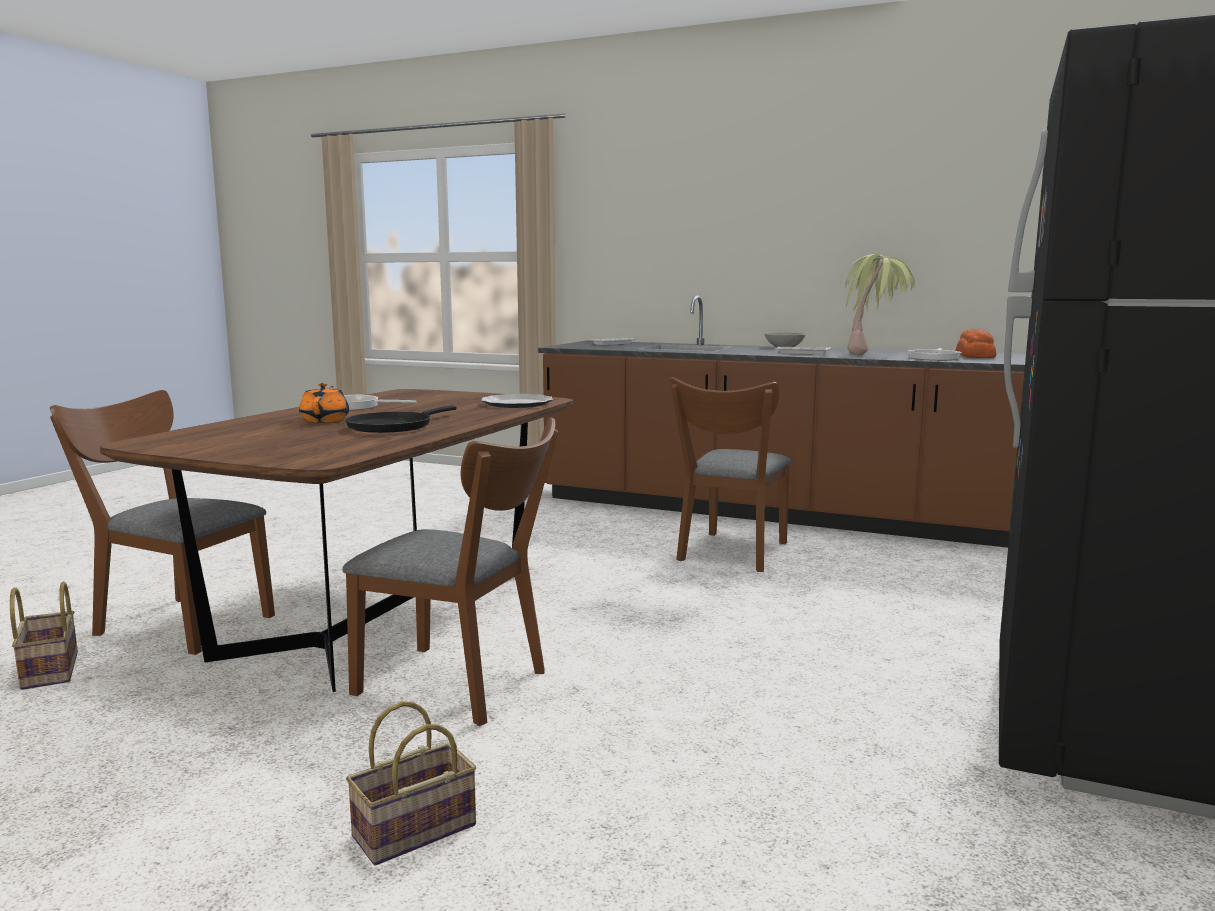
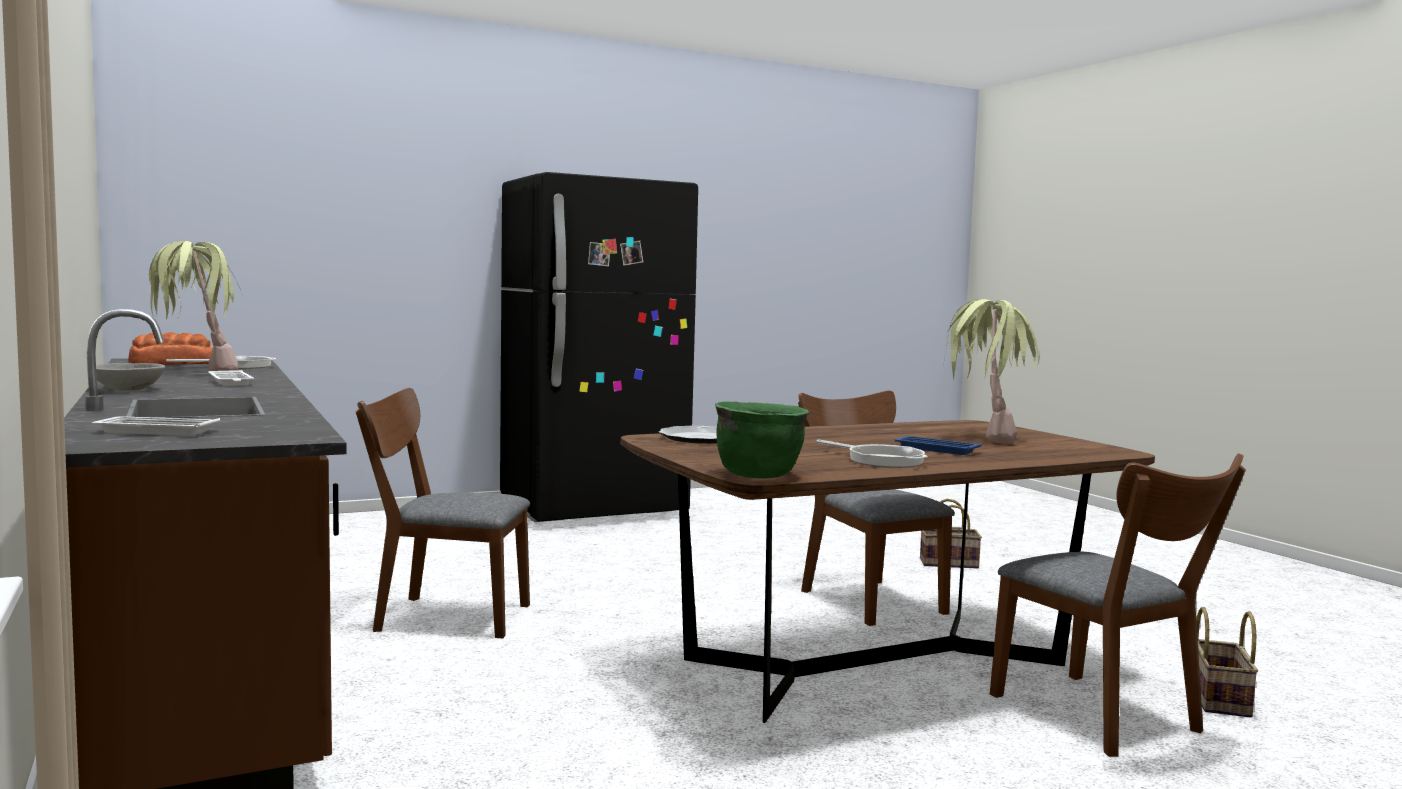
camera: 140 degrees left, 5 degrees down
(290, 438) = (984, 438): none -> potted plant
(325, 420) = (935, 449): orange teapot -> blue tray
(393, 426) = (882, 435): black frying pan -> none
(408, 392) = (758, 475): none -> green cooking pot
(730, 554) = (441, 616): brown chair -> brown chair turned 150 degrees counterclockwise

